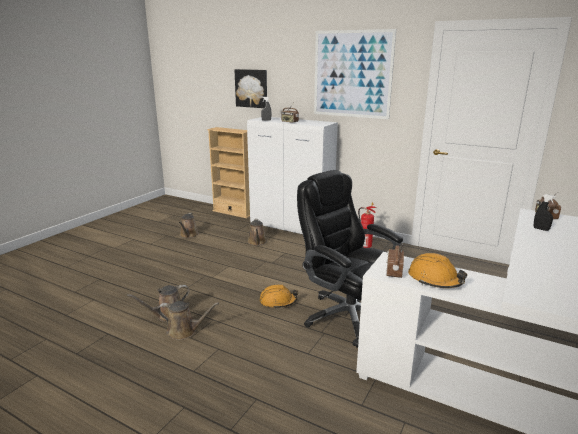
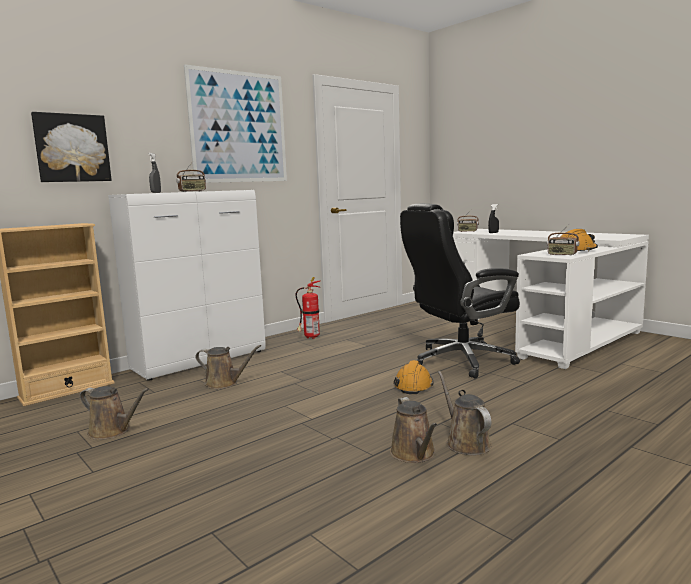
camera: 70 degrees left, 10 degrees down
(184, 331) = (465, 442): brown watering can -> brown watering can turned 45 degrees counterclockwise

